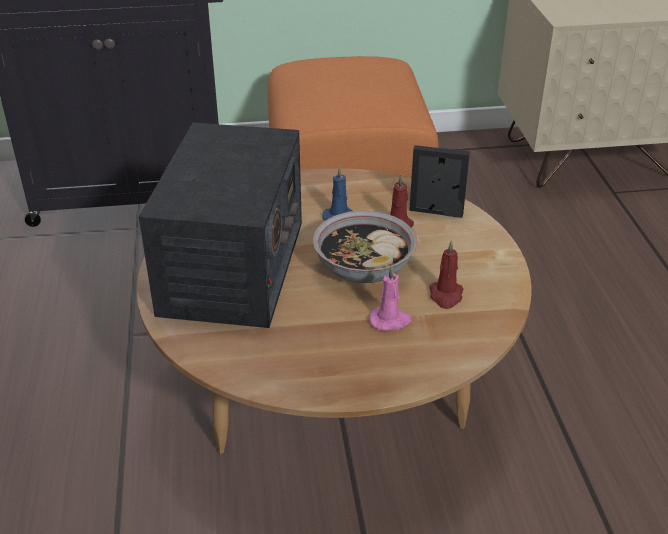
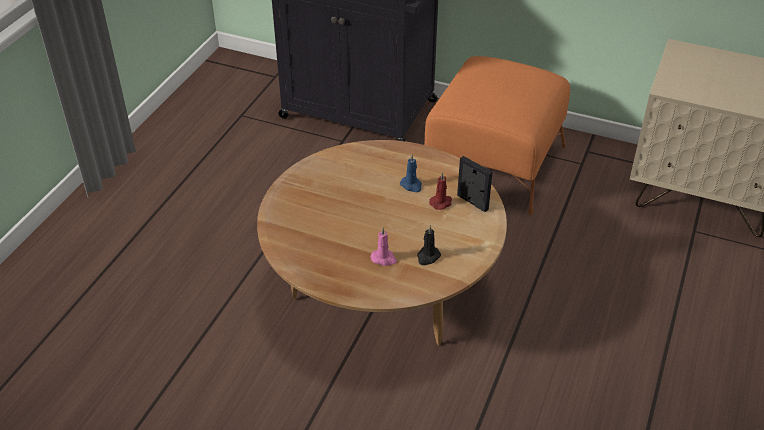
camera: 30 degrees right, 5 degrees up
(233, 267) = (326, 194): radio -> none
(363, 267) = (397, 221): bowl -> none
(446, 296) = (428, 257): red candle -> black candle

